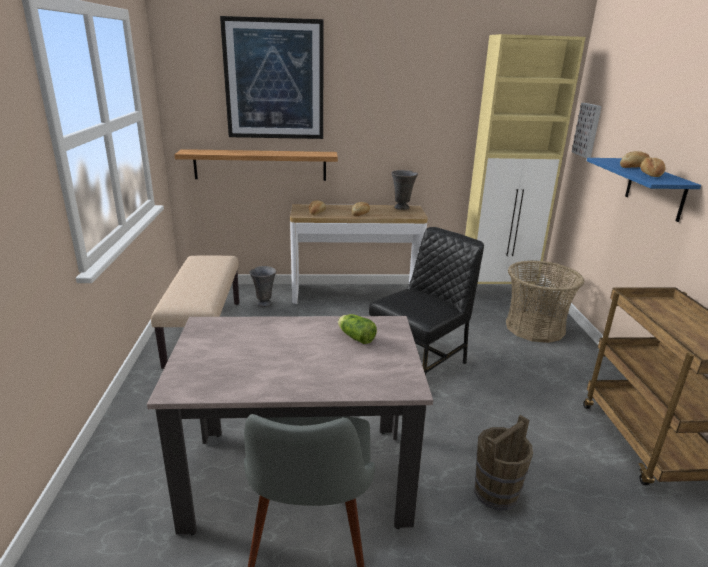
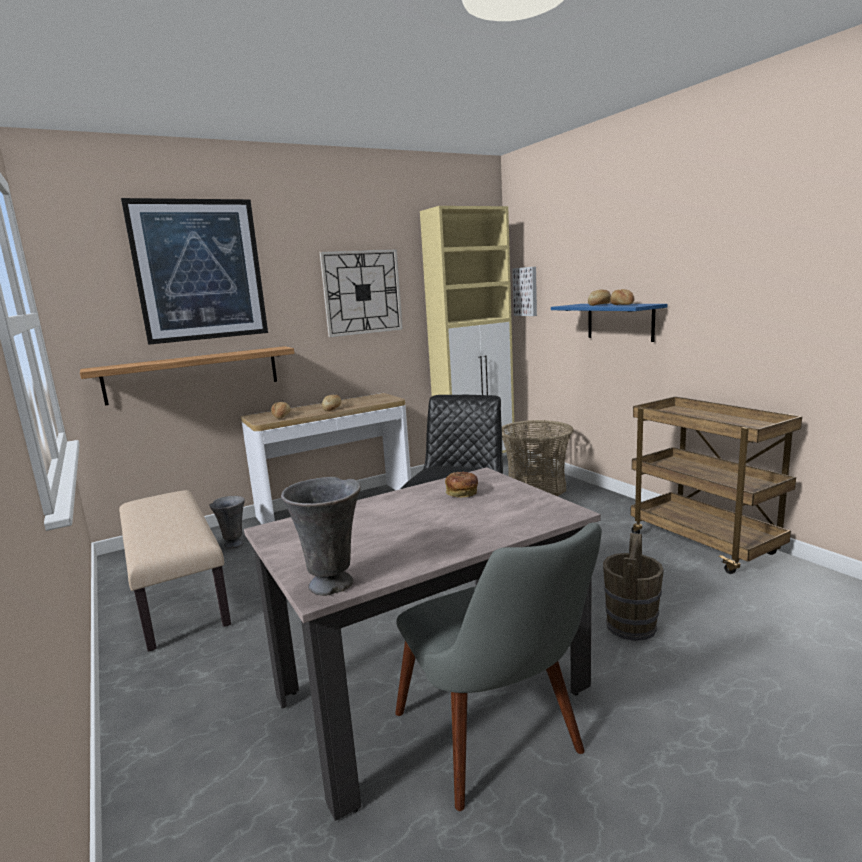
camera: 25 degrees left, 10 degrees down
(355, 337) = (462, 493): lettuce -> bread
(402, 208) = (369, 397): grey vase -> grey vase (333, 585)
(415, 111) = (362, 292): none -> wall clock

